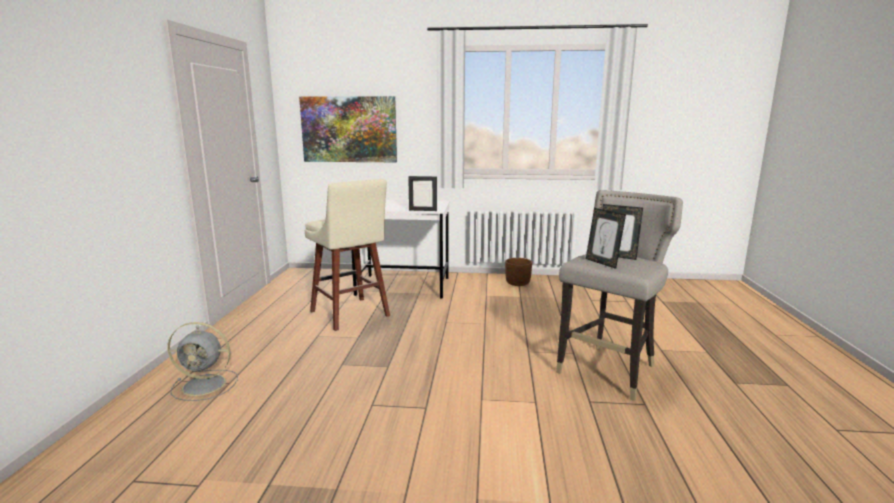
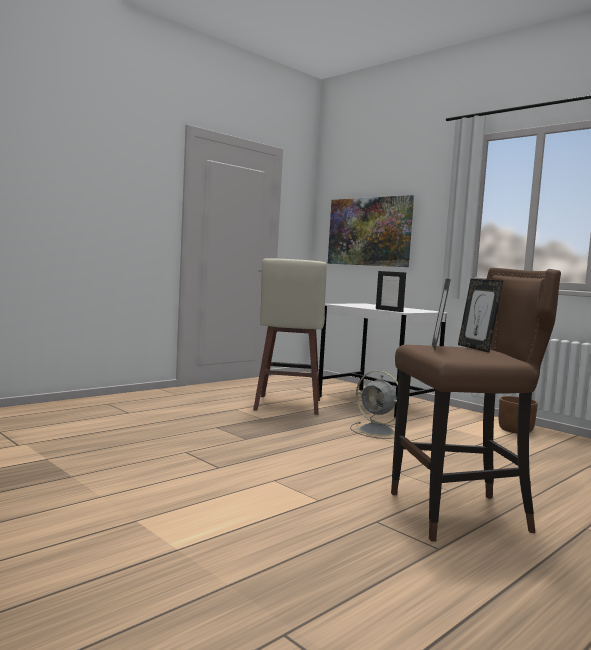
camera: 40 degrees right, 10 degrees down
(206, 385) = (115, 409): grey fan -> grey fan (378, 431)
(610, 371) = (461, 515): grey stool -> brown stool

